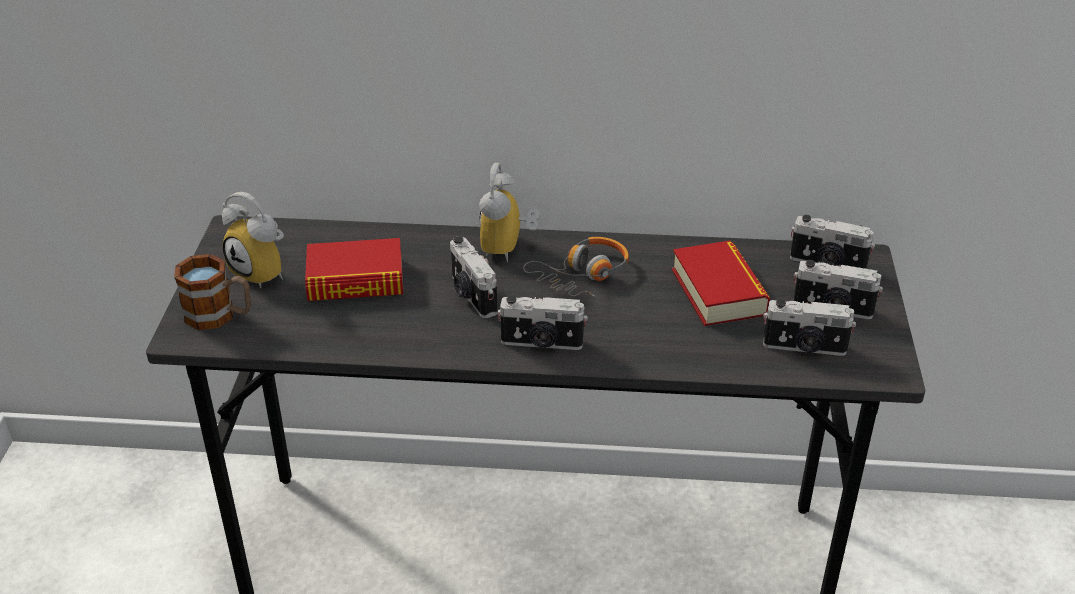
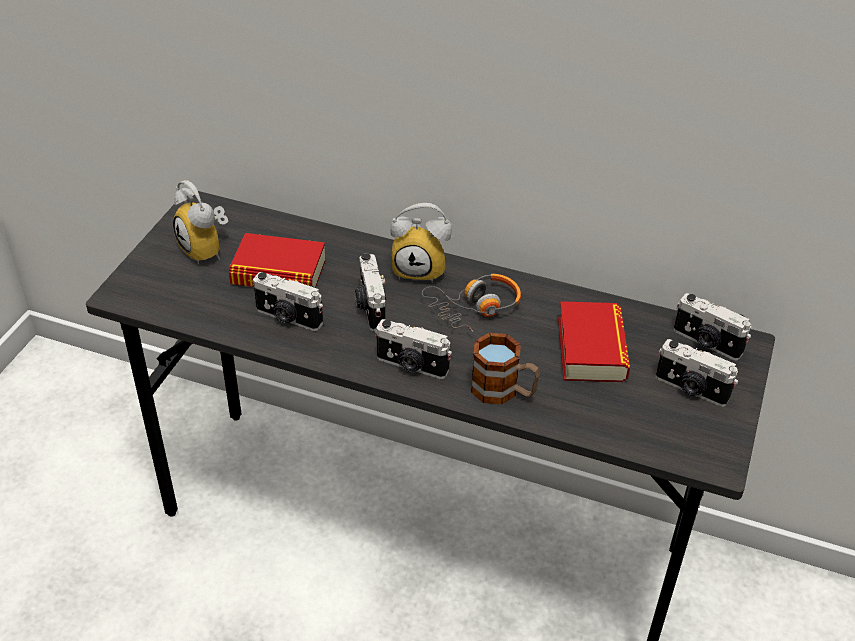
camera: 15 degrees right, 5 degrees up
(219, 316) = (155, 283): mug -> mug (503, 391)
(509, 248) = (421, 269): alarm clock -> alarm clock turned 105 degrees counterclockwise
(804, 348) = (647, 422): camera -> camera (288, 318)

